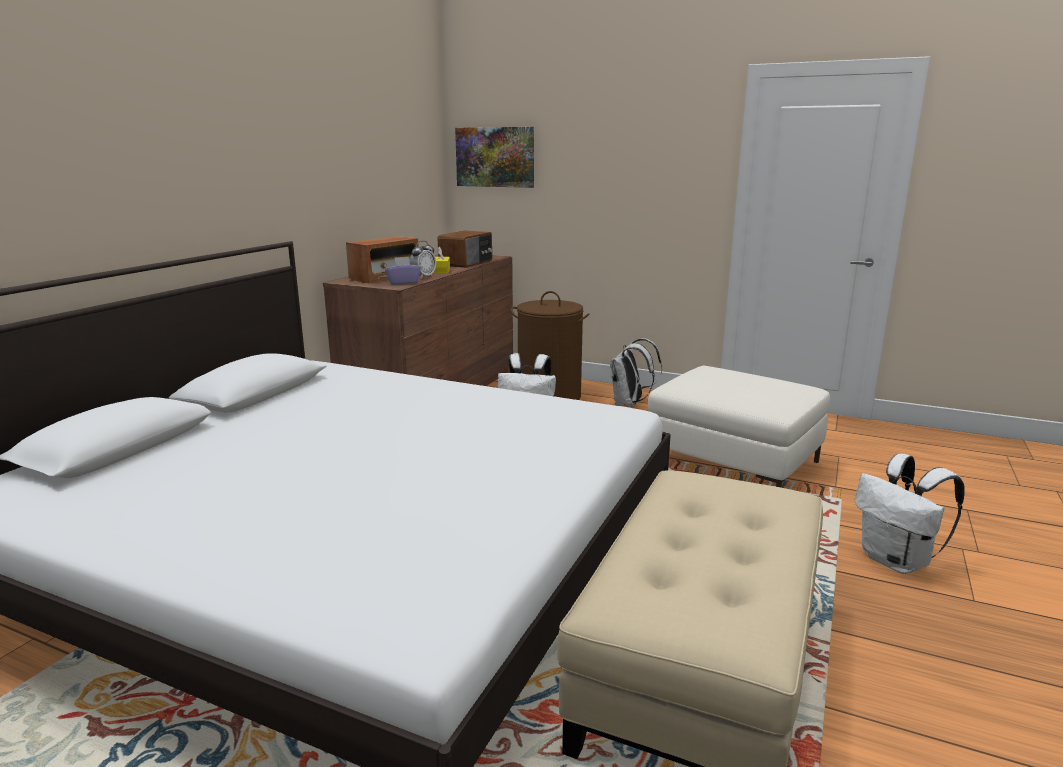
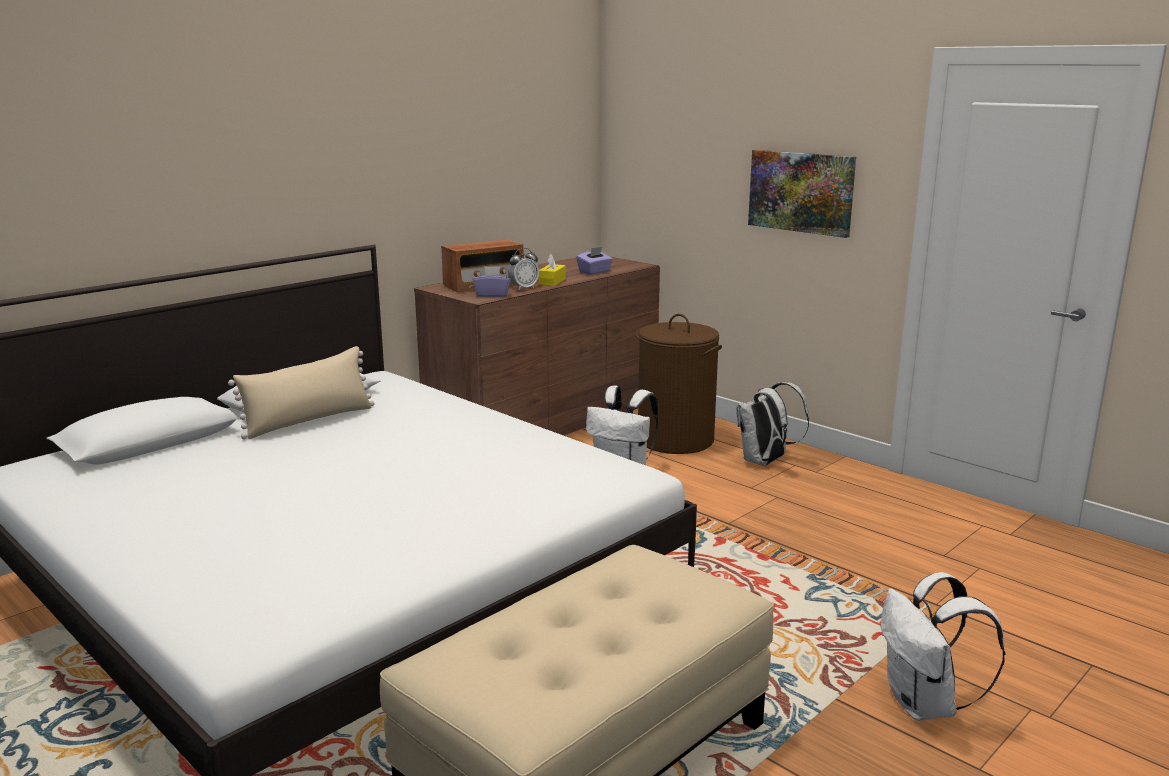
camera: 20 degrees right, 0 degrees up
(279, 408) = (309, 421): none -> beige pillow
(467, 263) = (594, 272): radio -> purple tissue box
(495, 157) = (650, 146): picture -> picture (801, 192)
(733, 463) = (829, 553): white ottoman -> none

